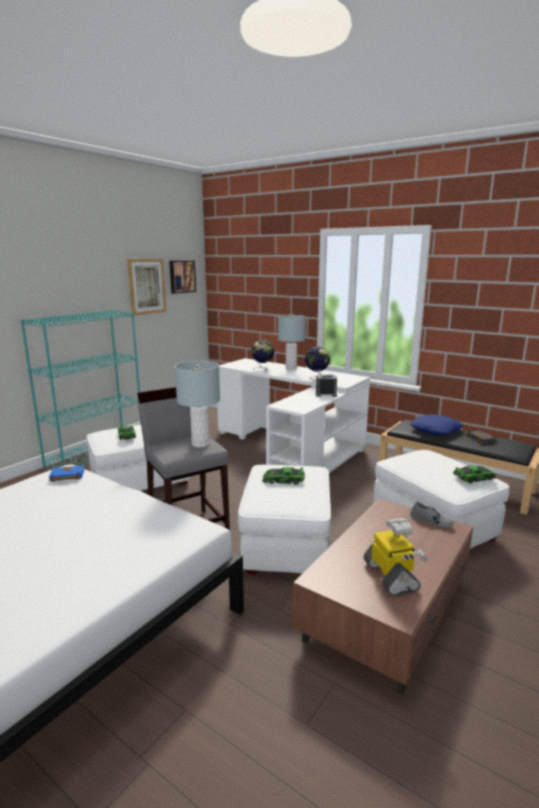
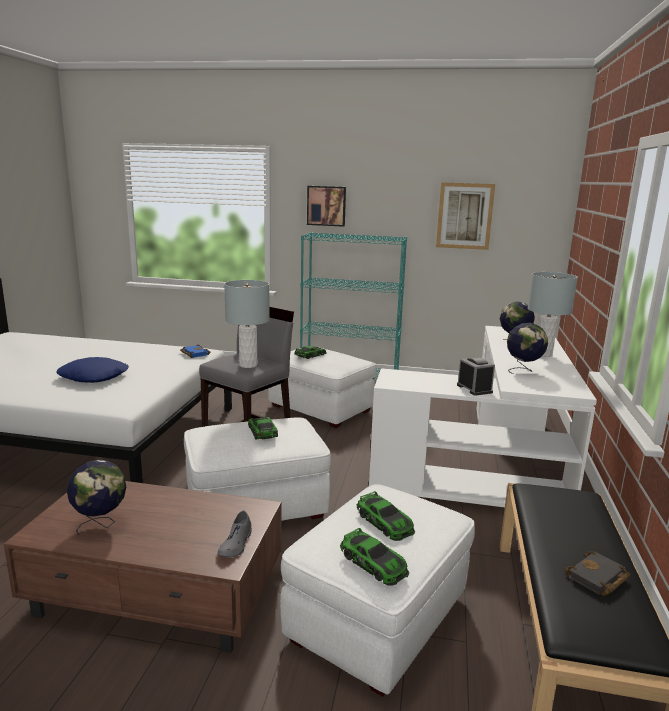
camera: 65 degrees right, 0 degrees up
(181, 276) = (526, 208): picture -> picture (326, 206)
(391, 576) = (101, 524): toy robot -> globe
(433, 466) = (385, 522): none -> toy car
(435, 430) = (576, 522): blue pillow -> blue pillow (94, 376)

